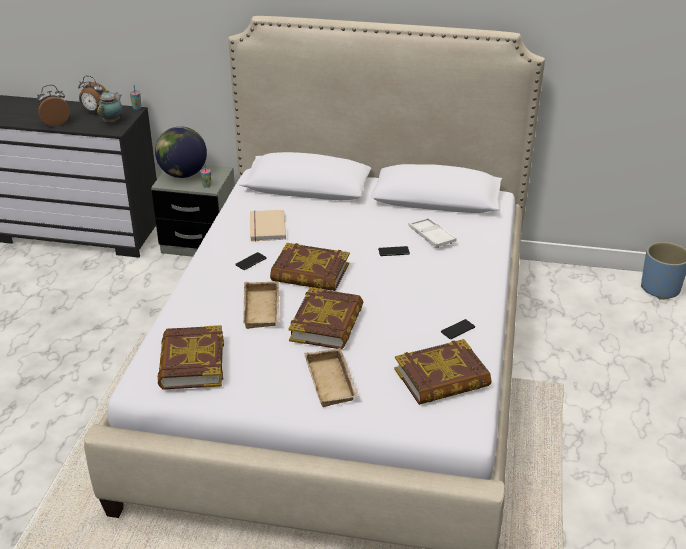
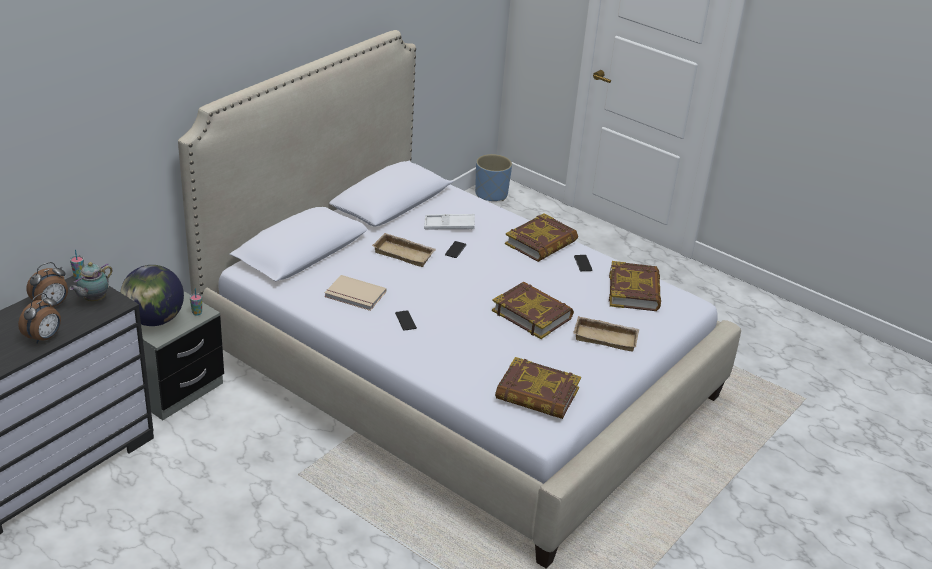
camera: 65 degrees left, 0 degrees up
(55, 123) = (44, 338): alarm clock -> alarm clock turned 150 degrees counterclockwise
(112, 121) = (93, 300): teapot -> teapot turned 105 degrees counterclockwise
(263, 309) = (489, 336): beige tray -> beige tray (405, 253)
(310, 273) = (453, 298): book -> book (541, 243)

